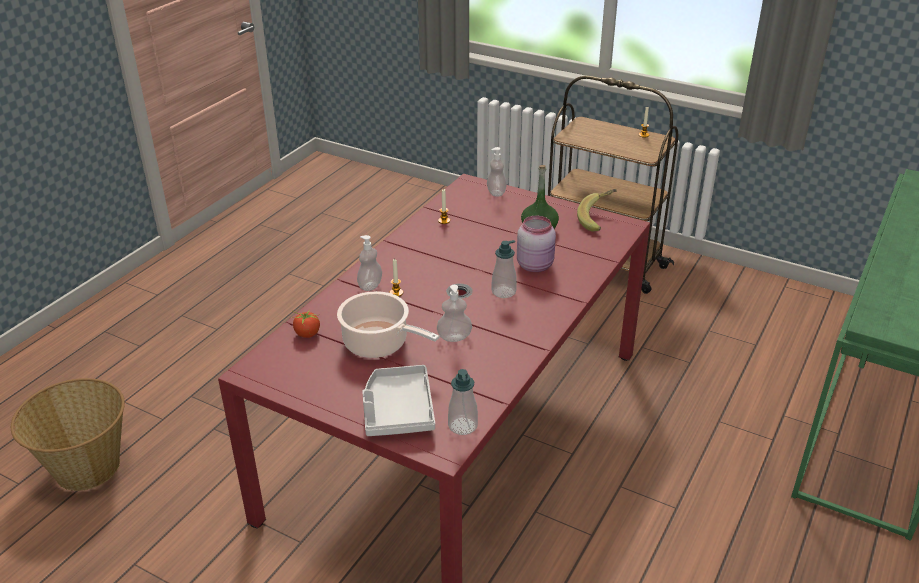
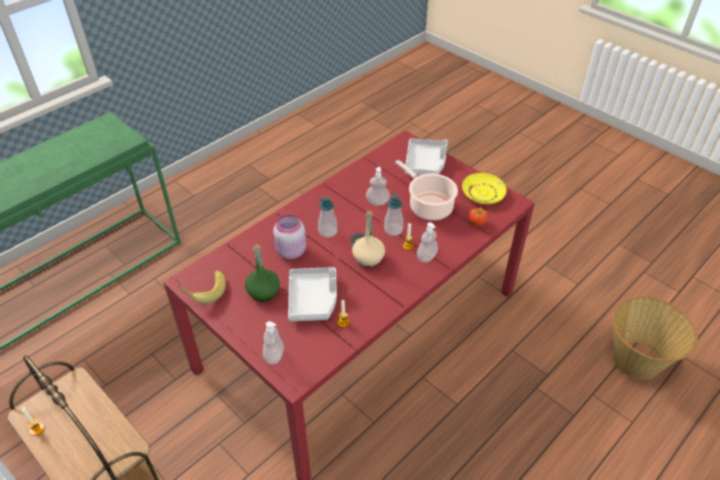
camera: 165 degrees left, 10 degrees up
(298, 376) = (483, 193): none -> yellow plate
(440, 272) = (368, 258): none -> beige bottle
(462, 425) = (392, 150): soap dispenser -> soap dispenser (393, 230)
(483, 232) = (313, 299): none -> grey tray

